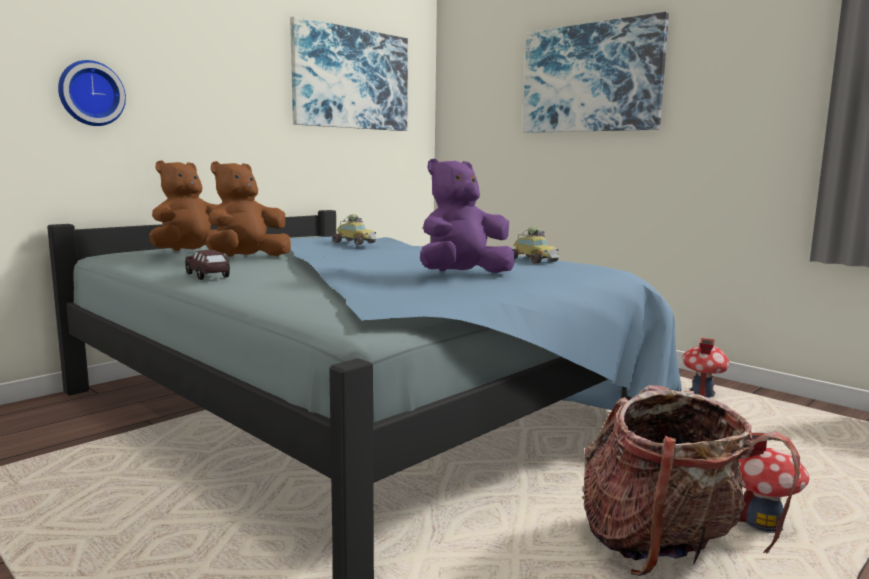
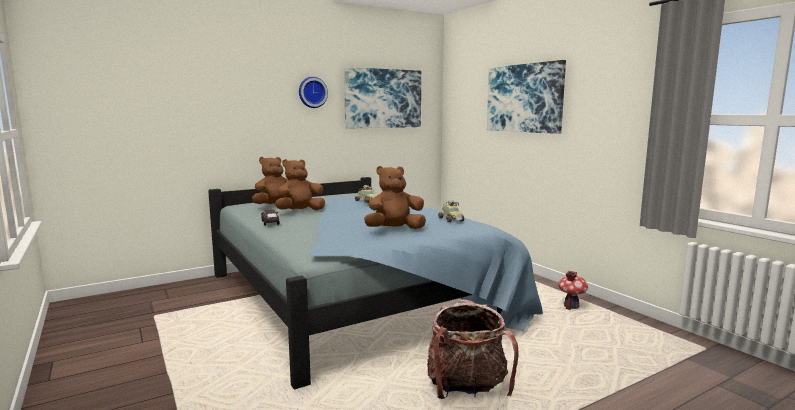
camera: 15 degrees right, 0 degrees up
(90, 93) = (231, 120): wall clock -> wall clock (312, 92)
(463, 275) = (394, 230): purple plush toy -> brown plush toy
(763, 524) = (536, 384): toy house -> none

